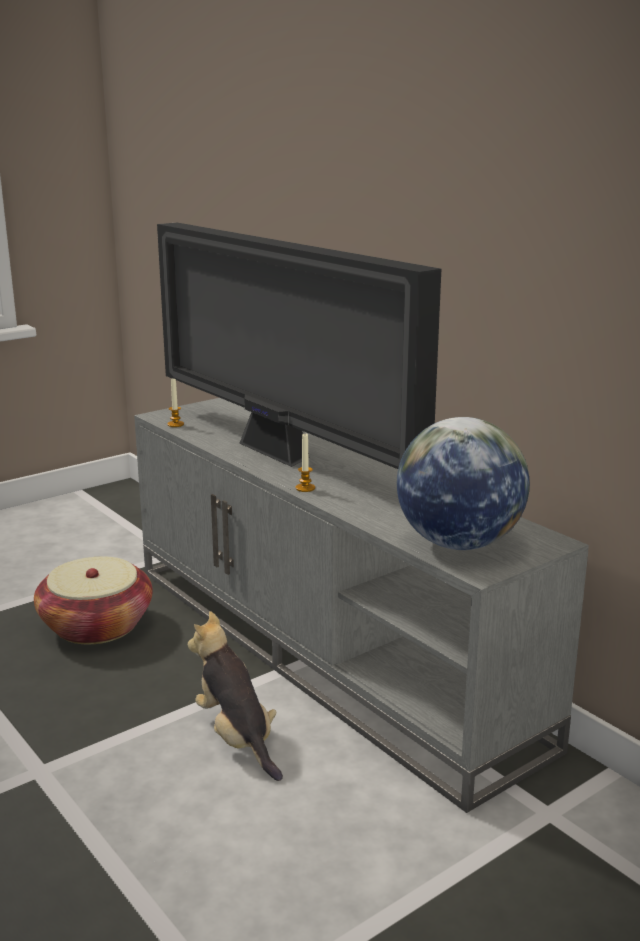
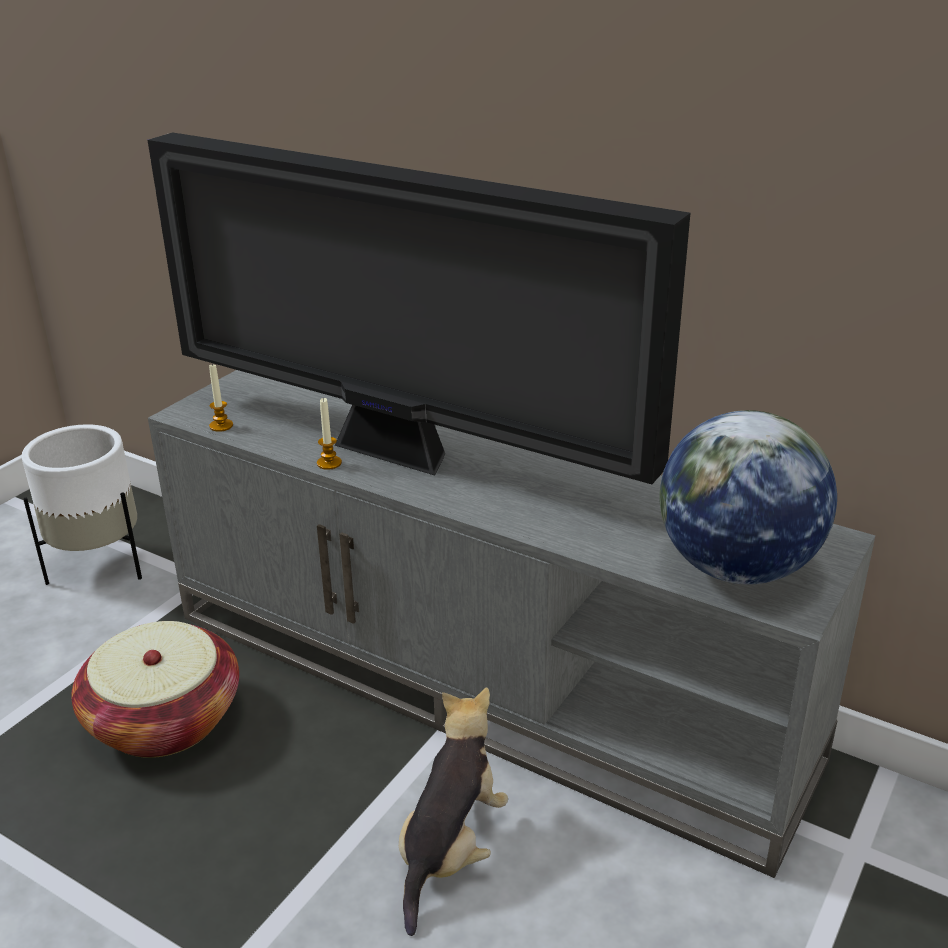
camera: 20 degrees left, 10 degrees up
(110, 535) = (100, 565): none -> white planter
(237, 737) = (451, 849): plush toy -> plush toy turned 75 degrees clockwise
(305, 488) = (481, 511): candle -> candle (329, 463)

